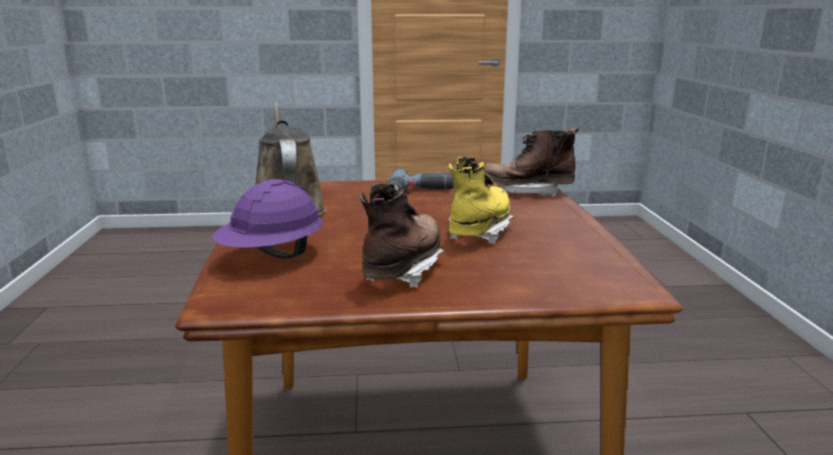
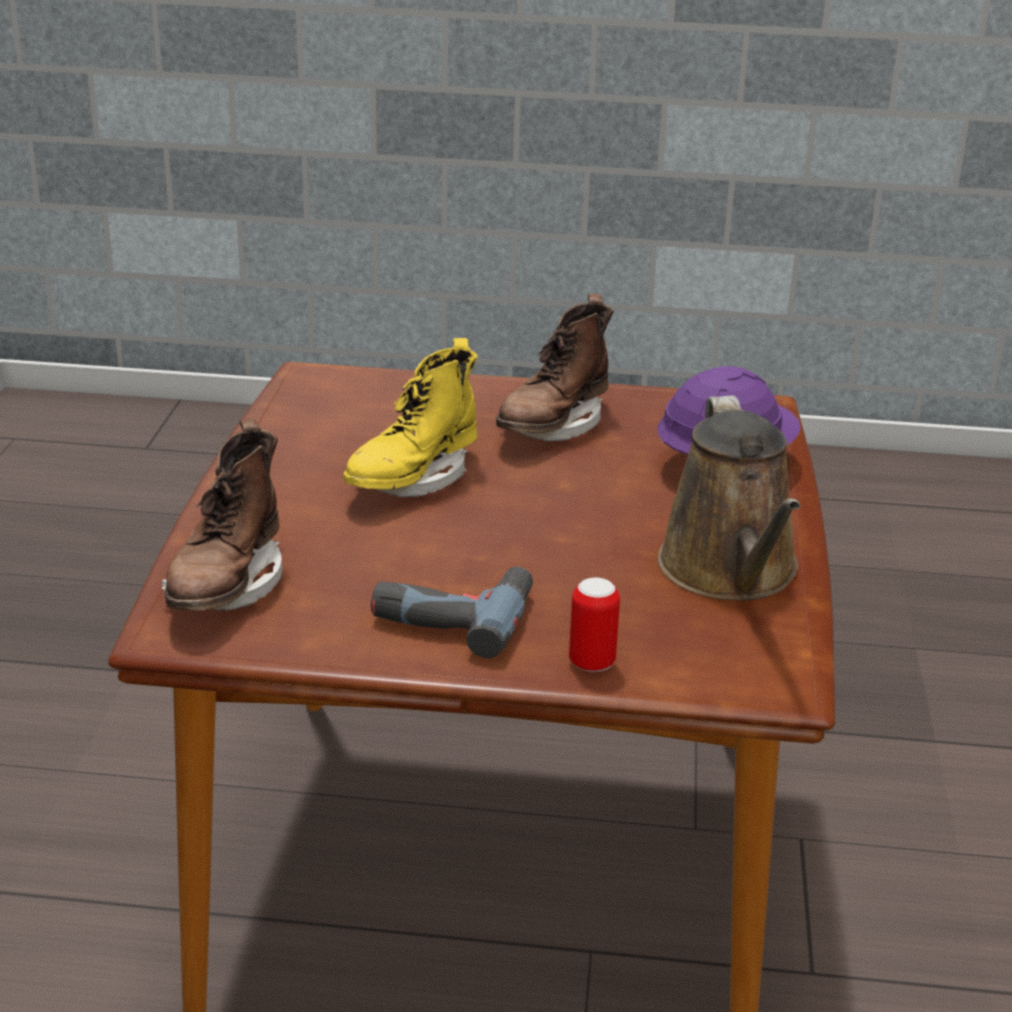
camera: 170 degrees left, 10 degrees up
(356, 185) = (591, 663): none -> can
(526, 191) = (227, 586): brown boot -> brown boot turned 90 degrees clockwise

